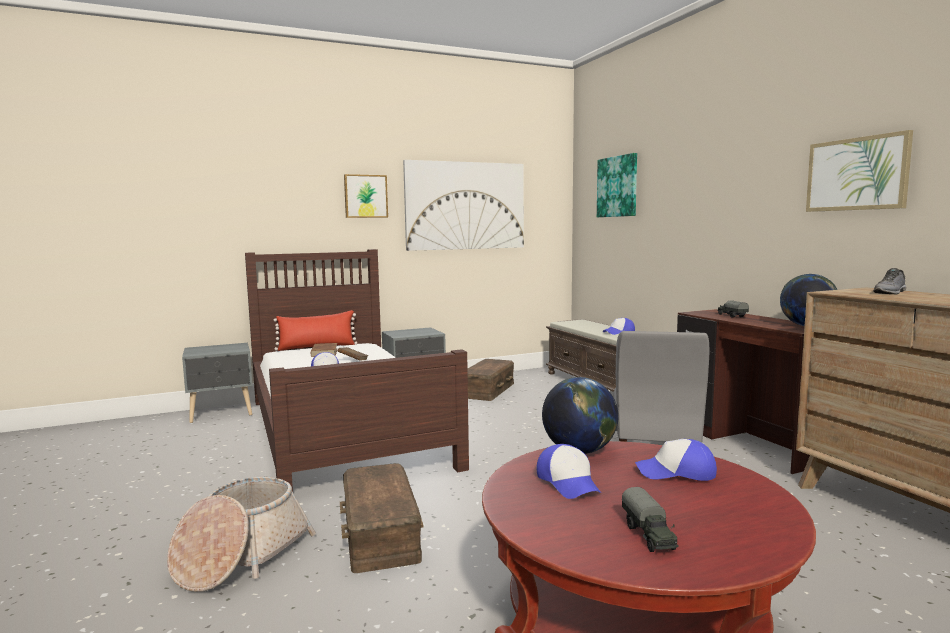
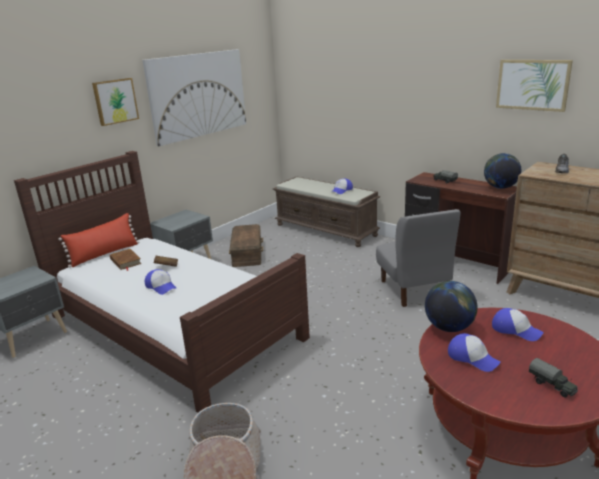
camera: 25 degrees left, 15 degrees up
(379, 533) = (302, 413): brown storage box -> none
(617, 186) = (325, 69): picture -> none
(676, 472) = (515, 330): cap -> cap turned 120 degrees counterclockwise

